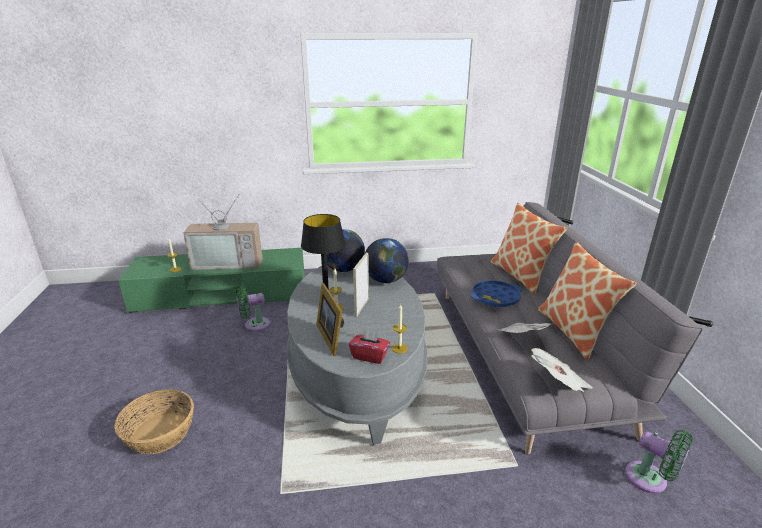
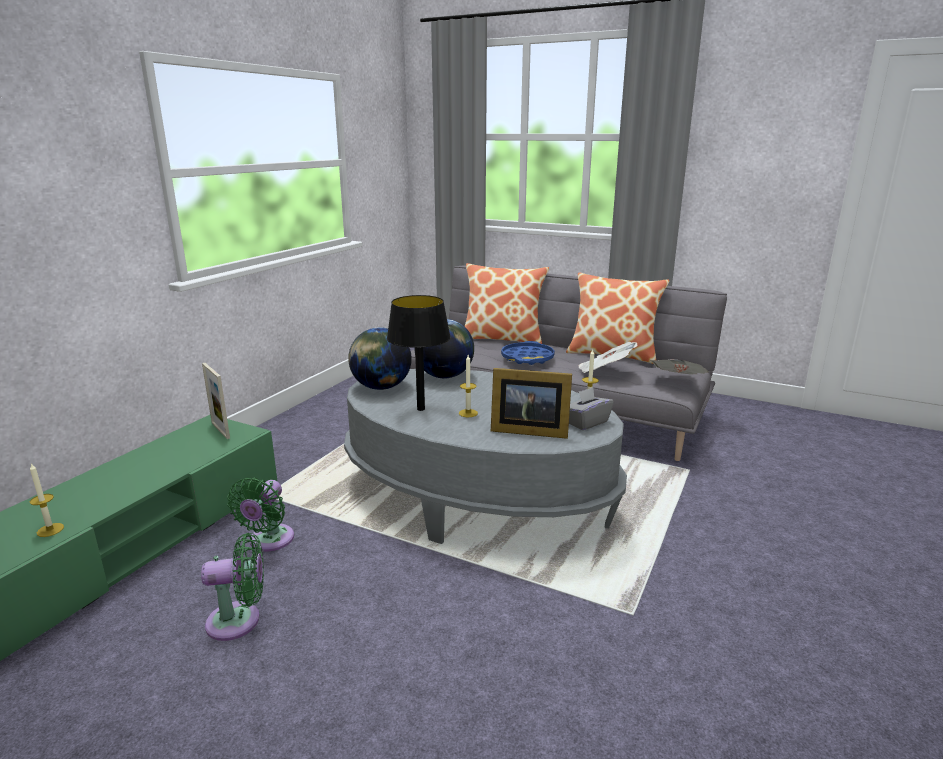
camera: 55 degrees left, 5 degrees down
(160, 433) = (422, 703): basket -> none
(229, 262) = (135, 475): television -> none
(361, 307) = (484, 401): picture frame -> picture frame (220, 430)
(369, 356) = (586, 422): red tissue box -> grey tissue box
(650, 480) = (737, 430): green fan -> green fan (239, 620)

